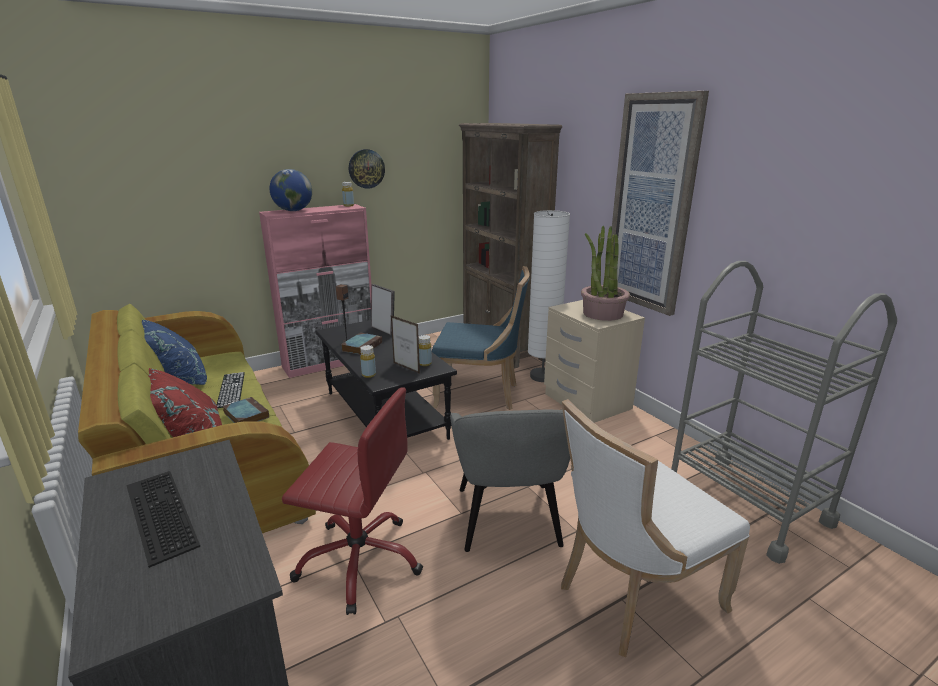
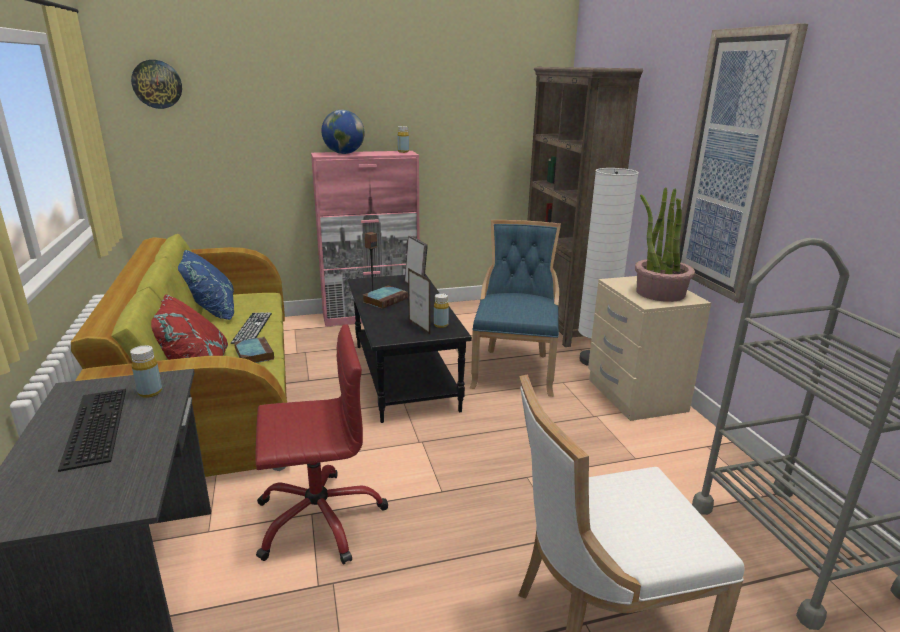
camera: 15 degrees right, 0 degrees up
(360, 560) = (319, 518): red office chair -> red office chair turned 45 degrees counterclockwise
(366, 168) = (427, 113): wall clock -> wall clock (157, 84)
(368, 375) = (377, 329): yellow bottle -> yellow bottle (150, 392)
(480, 394) = (514, 370): blue chair -> blue chair turned 105 degrees counterclockwise
(508, 518) = (490, 507): grey armchair -> none

